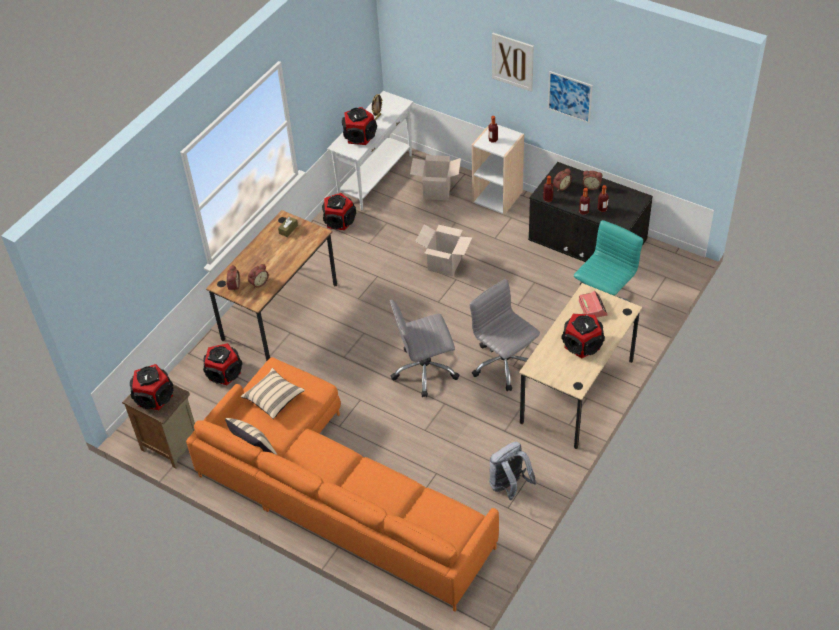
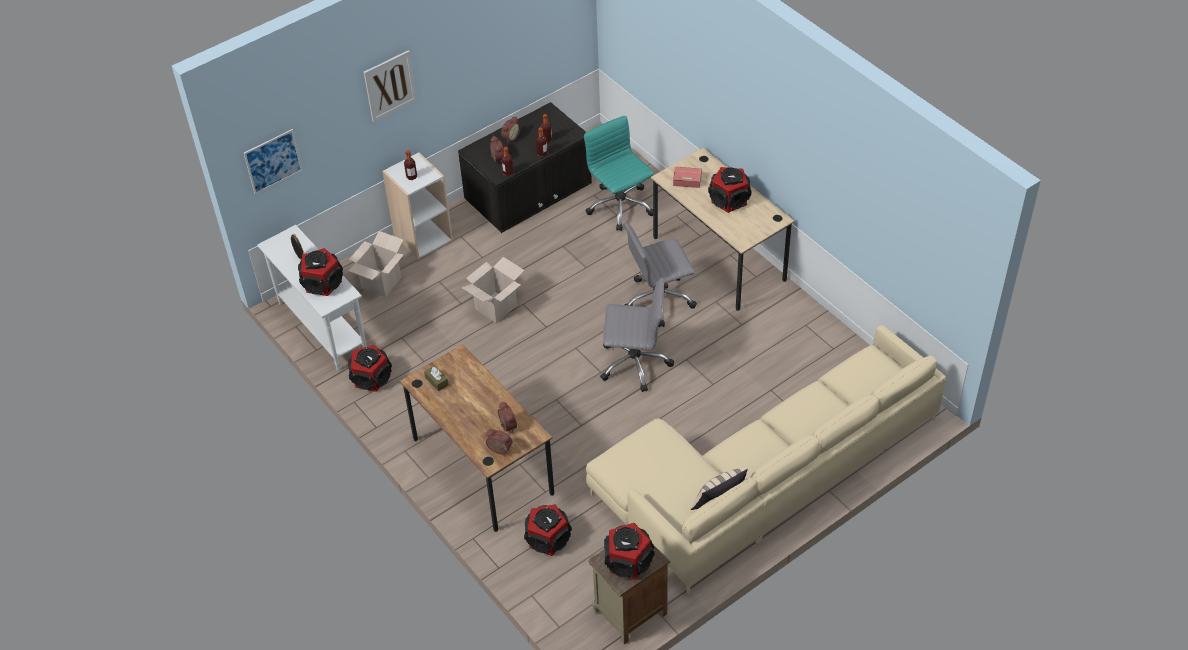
camera: 70 degrees left, 0 degrees up
(274, 399) = (655, 470): beige pillow -> none
(336, 494) = (763, 476): orange sofa -> beige sofa
(424, 370) = (635, 363): grey office chair -> grey office chair turned 90 degrees counterclockwise
(509, 486) = (809, 340): grey backpack -> none
(569, 97) = (453, 73): picture -> picture (273, 161)

